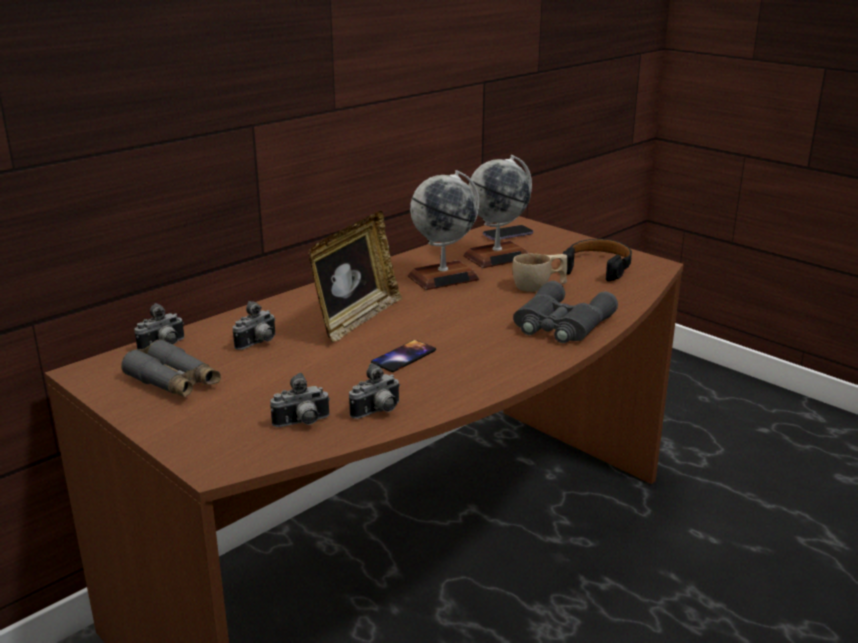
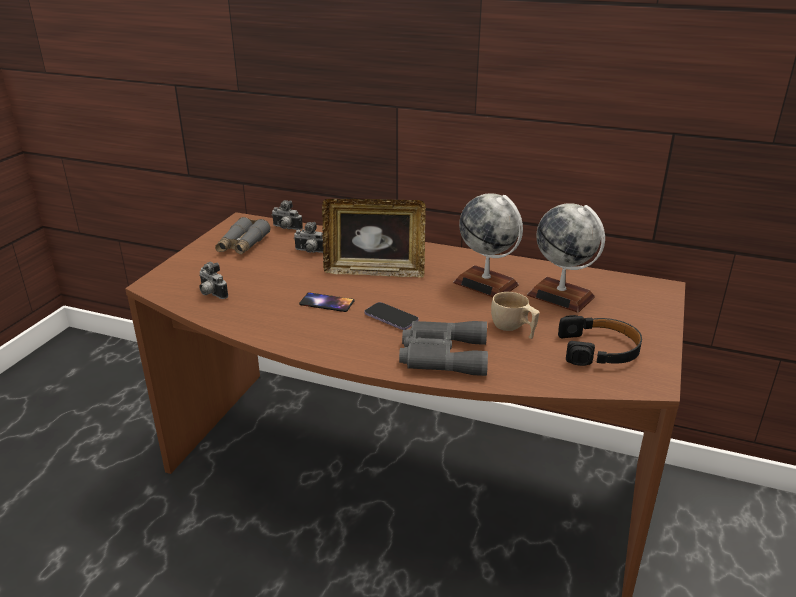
camera: 65 degrees right, 5 degrees up
(378, 412) = (238, 314): camera -> none
(507, 235) = (623, 289): phone -> phone (391, 318)

